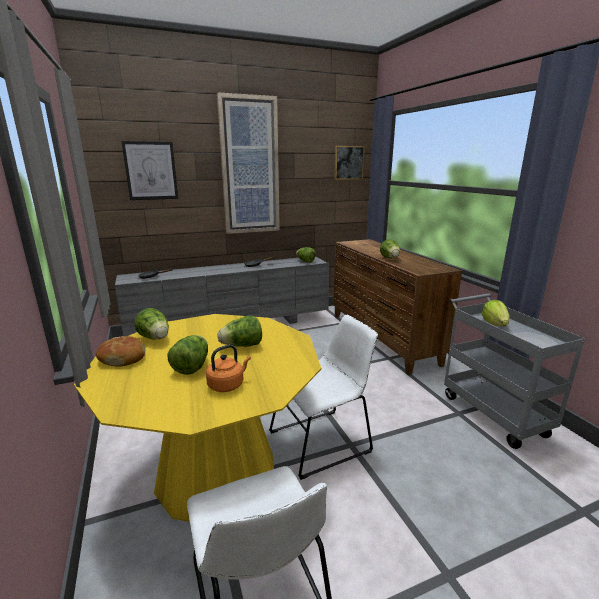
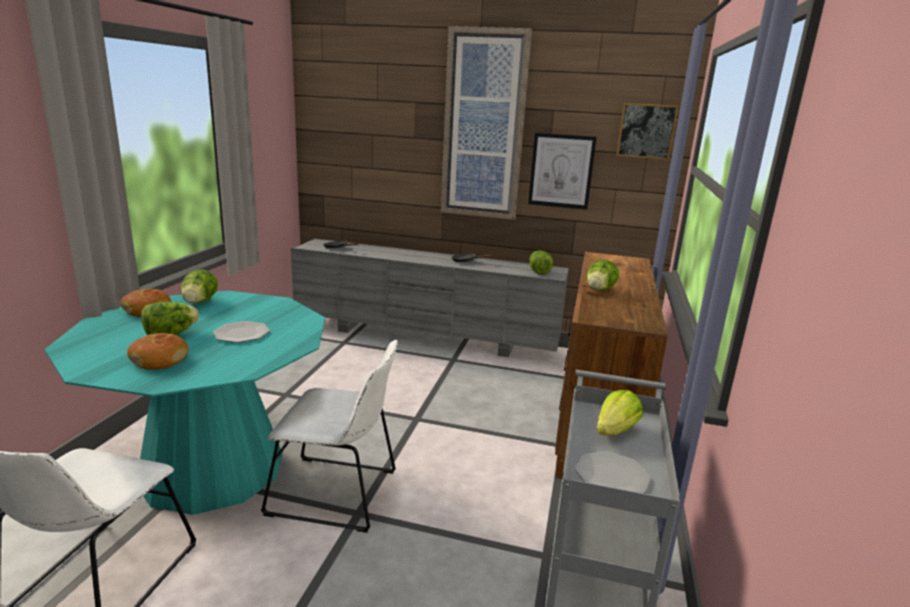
camera: 35 degrees right, 0 degrees up
(151, 171) = (363, 122): picture -> picture (561, 171)
(217, 472) = (212, 468): yellow dining table -> turquoise dining table
(227, 385) = (160, 359): orange kettle -> bread
(242, 346) = (241, 333): lettuce -> plate

